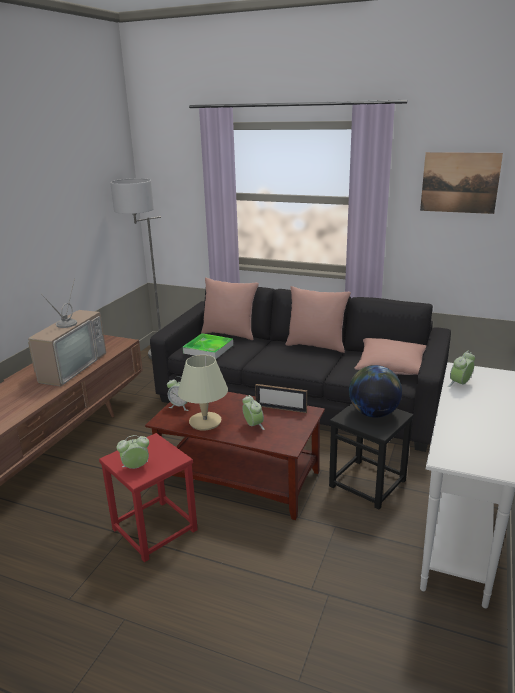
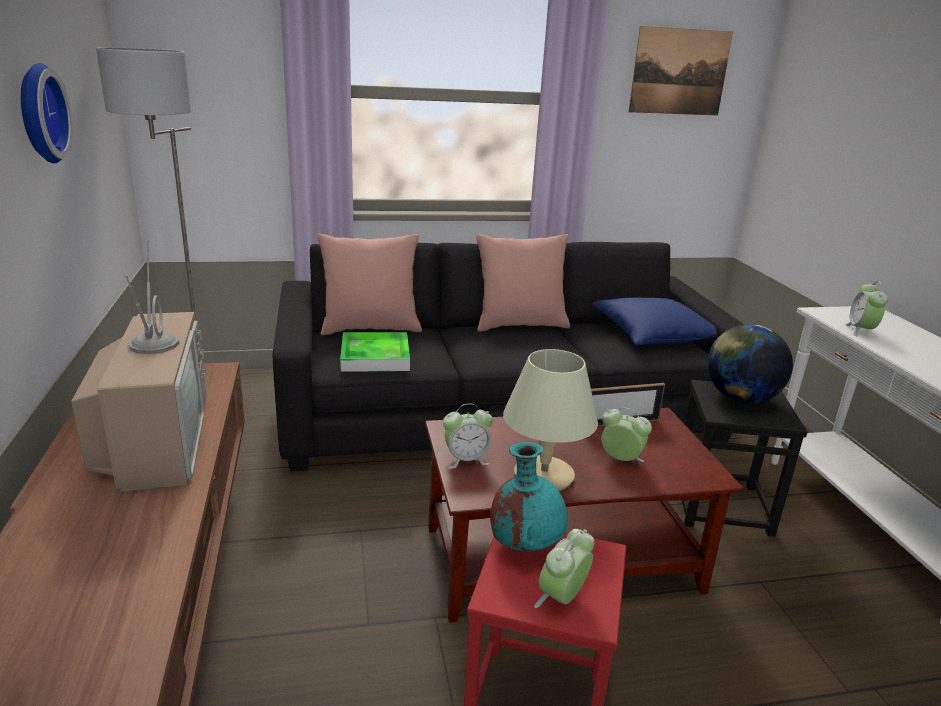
camera: 35 degrees left, 0 degrees up
(57, 219) = (37, 114): none -> wall clock
(150, 445) = (525, 545): none -> turquoise vase
(391, 367) = (653, 336): pink pillow -> blue pillow

